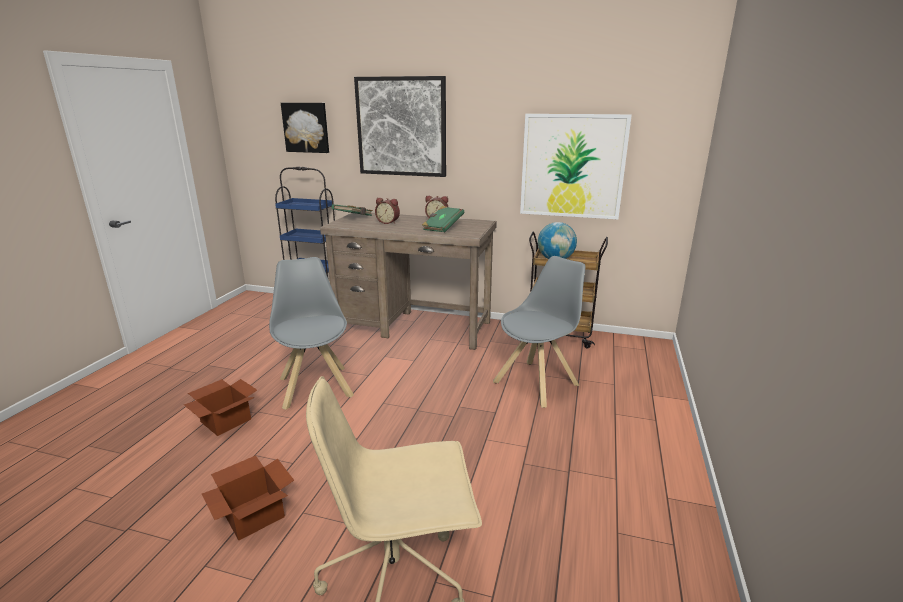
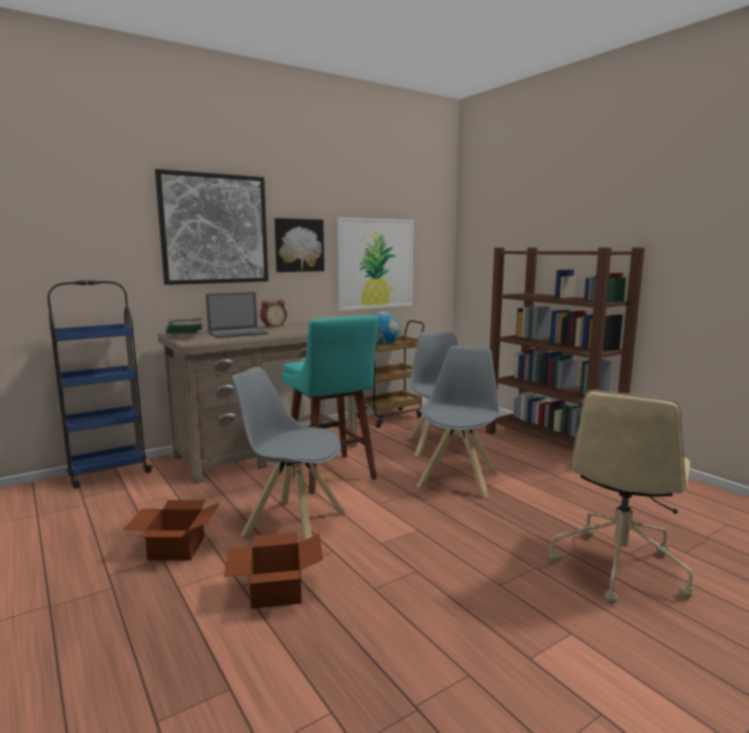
camera: 50 degrees left, 10 degrees down
(254, 513) = (475, 611): cardboard box -> cardboard box (175, 548)
(306, 127) = (76, 229): picture -> picture (298, 245)
(388, 222) = (238, 333): alarm clock -> laptop
(406, 364) = (330, 474): none -> turquoise stool
(442, 227) = (302, 328): green book -> none
(477, 420) = (459, 479): none -> grey chair
(654, 440) = (550, 444): none -> brown bookcase

